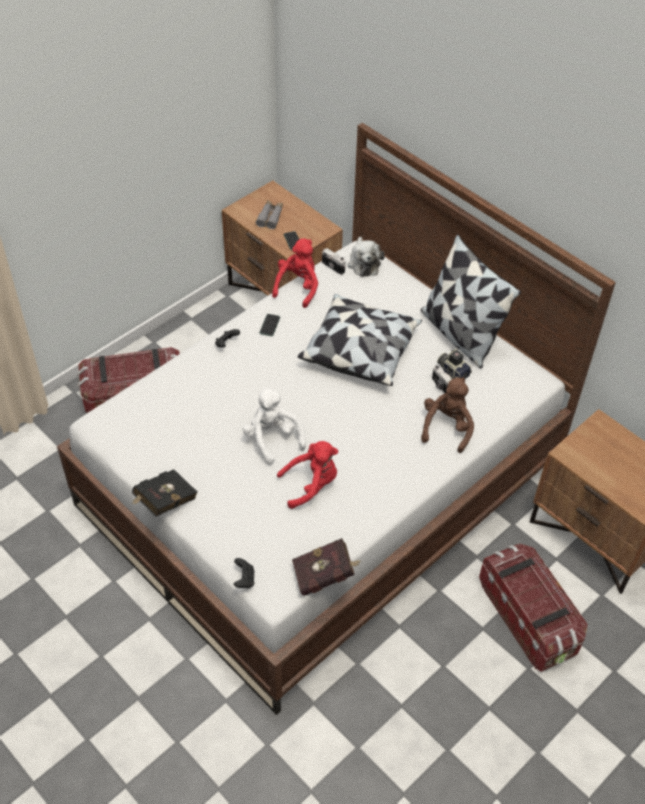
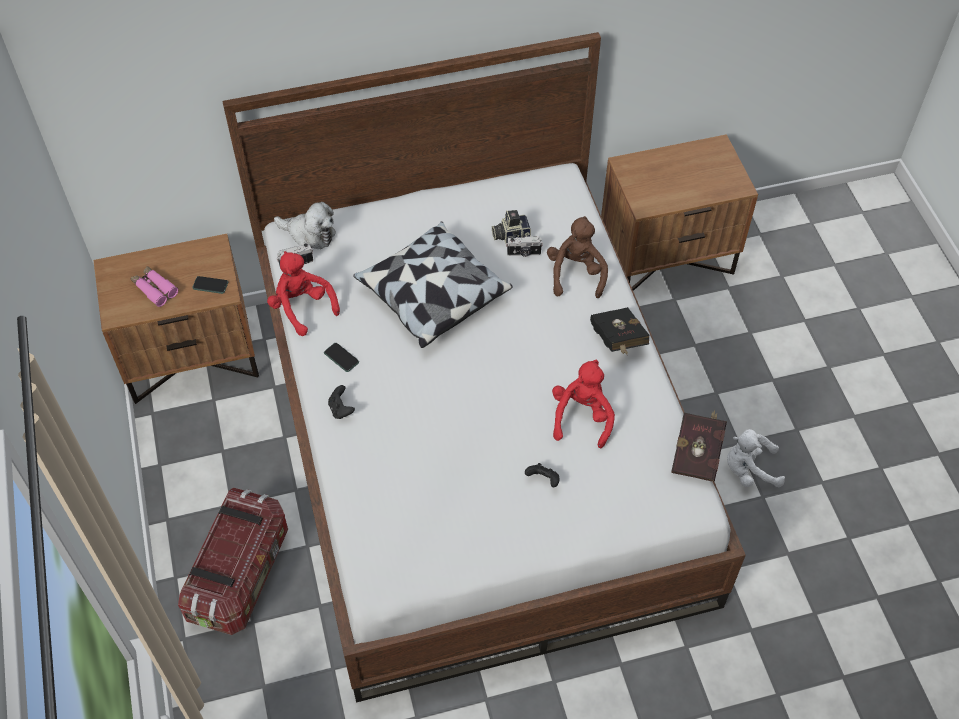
camera: 60 degrees left, 5 degrees up
(163, 502) = (529, 560): black book -> black book (618, 341)
(244, 579) = (667, 525): black game controller -> black game controller (543, 480)
(270, 217) = (154, 289): grey binoculars -> pink binoculars
(272, 439) = (502, 424): white plush toy -> white plush toy (749, 470)
(447, 427) = (576, 274): brown plush toy -> brown plush toy turned 45 degrees clockwise
(460, 334) = (465, 205): pillow -> none
(528, 617) = (722, 353): storage box -> none

